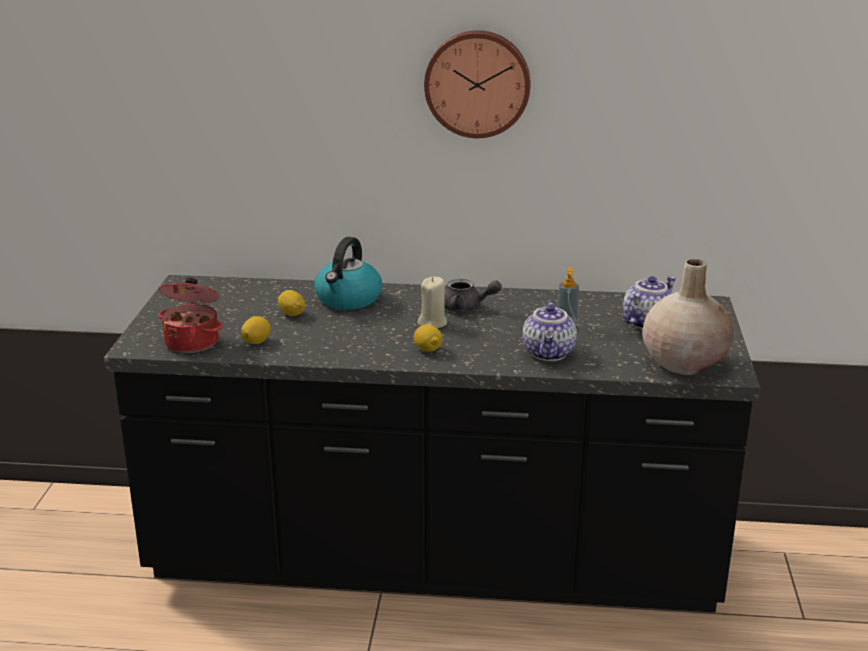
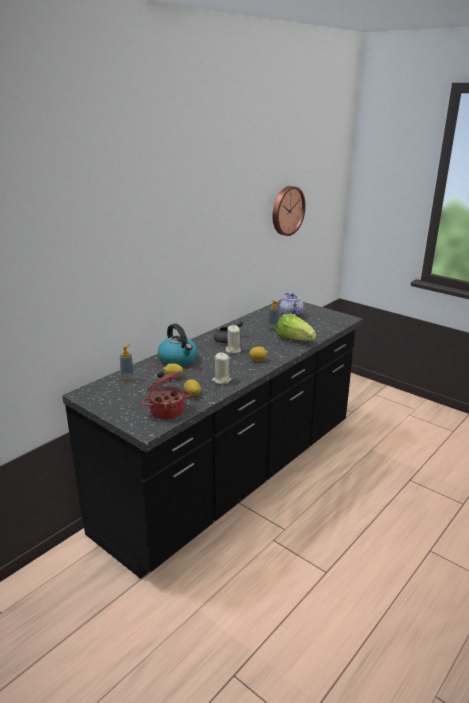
camera: 55 degrees left, 0 degrees up
(252, 290) = (127, 378): none -> soap dispenser
(322, 346) = (221, 380): none -> beige candle
(477, 83) = (201, 222): wall clock -> wall clock (286, 210)
(550, 353) = (294, 339): teapot -> lettuce
(684, 362) = (331, 321): beige vase -> none

